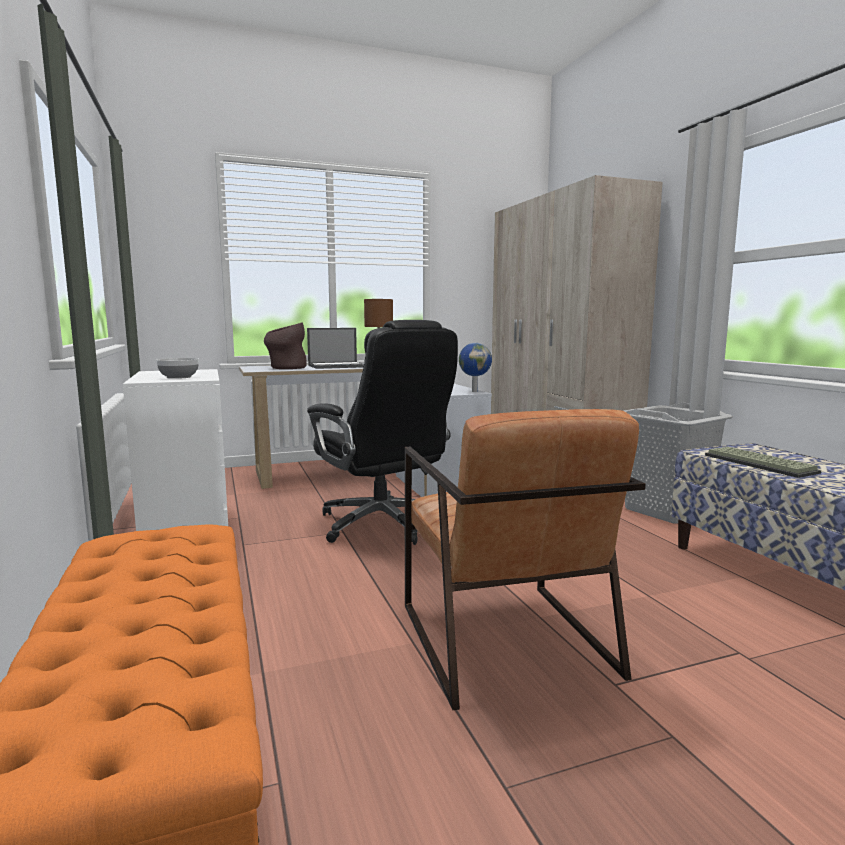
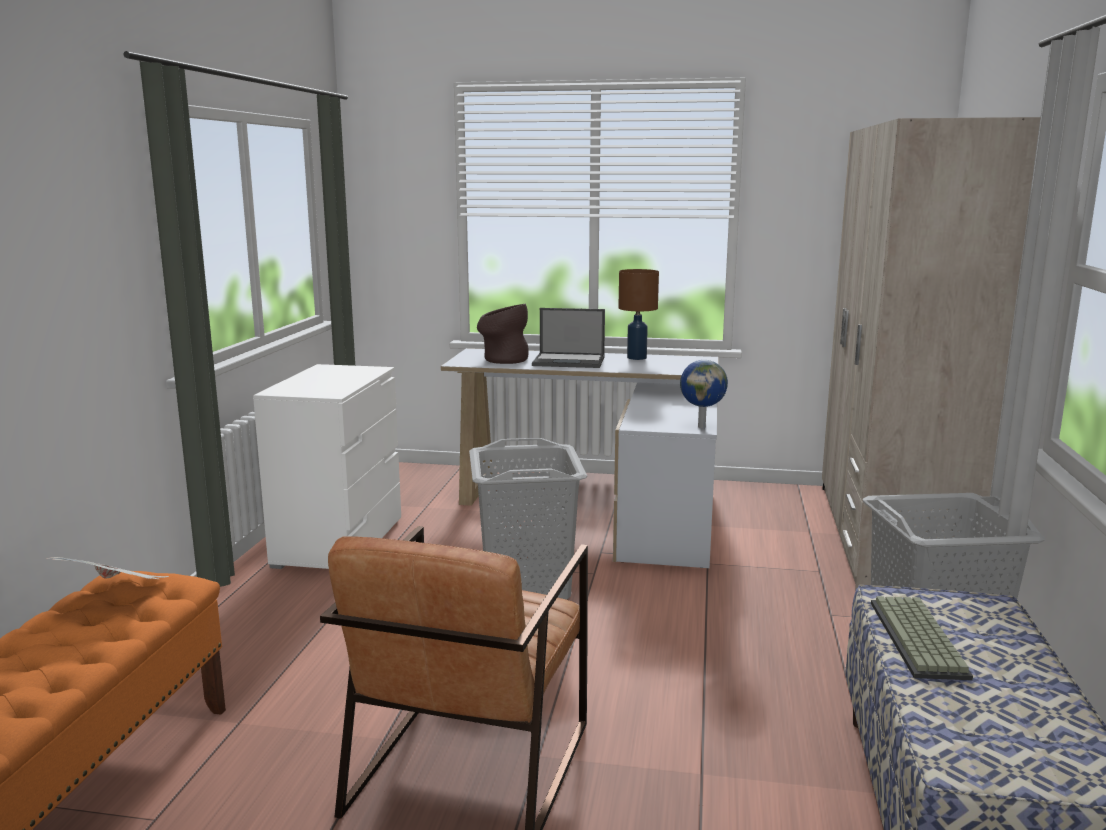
camera: 30 degrees right, 5 degrees up
(144, 549) = (115, 594): none -> newspaper
(179, 377) = (320, 386): bowl -> none
(383, 524) = (526, 587): black office chair -> grey laundry basket

